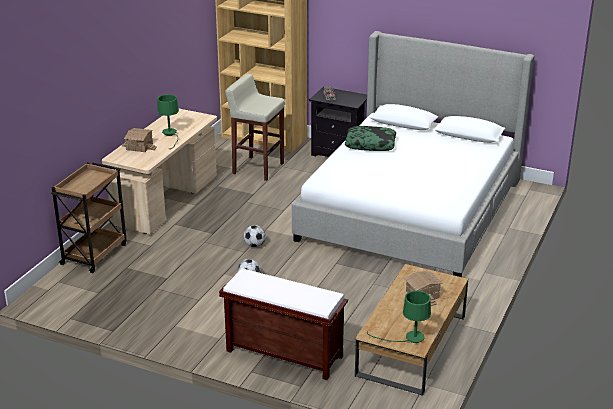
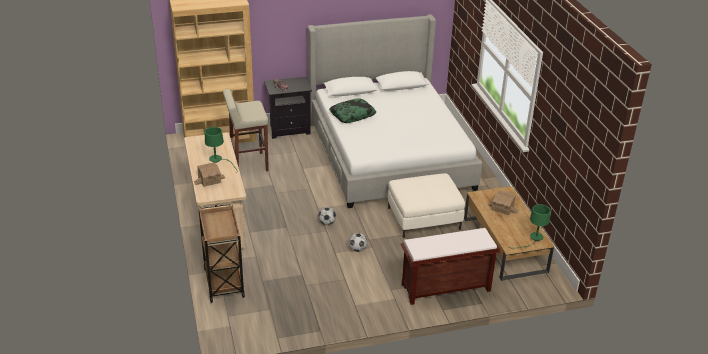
camera: 40 degrees left, 5 degrees up
(359, 282) = (424, 218): none -> white ottoman

